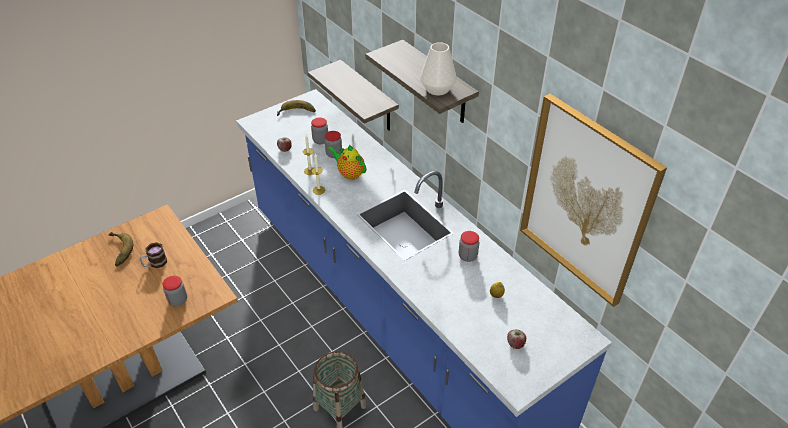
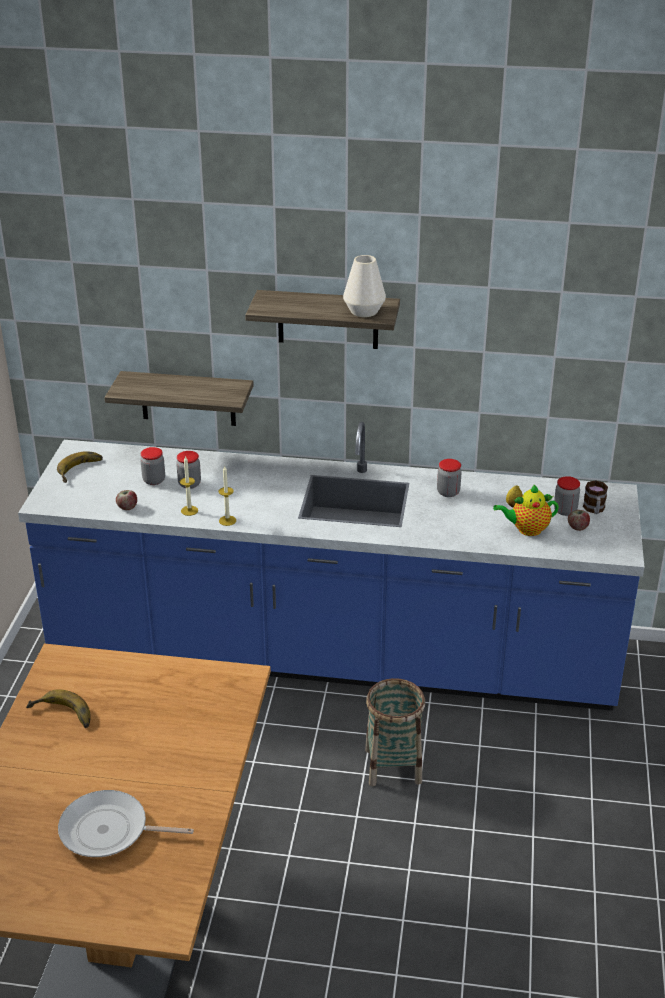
camera: 45 degrees left, 10 degrees down
(46, 332) = (109, 831): none -> frying pan
(155, 263) = (128, 697): mug -> mug (594, 510)
(178, 300) = (212, 707): jar -> jar (565, 510)
(349, 173) = (235, 491): teapot -> teapot (526, 530)
(585, 201) = (571, 349): picture -> none

